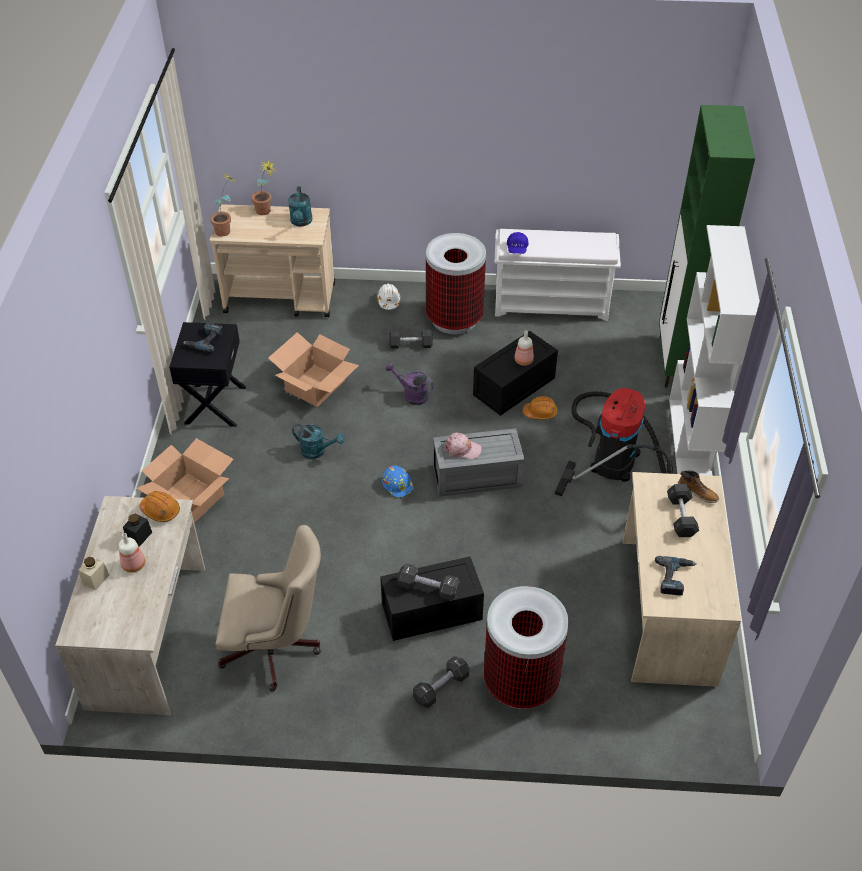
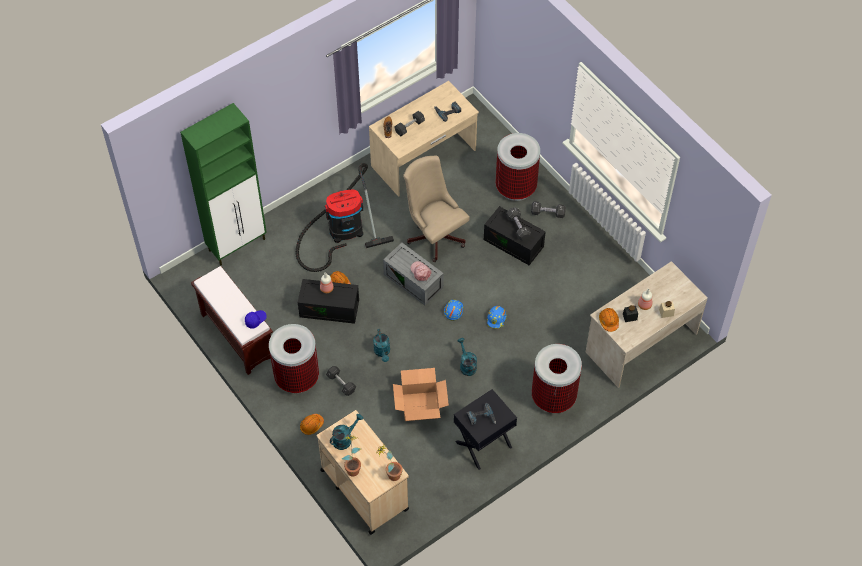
camera: 130 degrees left, 10 degrees up
(191, 497) = (553, 397): cardboard box -> trash can
(276, 648) = (593, 287): beige office chair -> beige office chair (434, 234)
(343, 516) = (496, 319): none -> blue hard hat
(388, 301) = (311, 425): white hard hat -> orange hard hat
(411, 395) = (382, 352): purple watering can -> turquoise watering can
(552, 304) = (236, 335): white bench -> brown bench
(691, 443) = (301, 205): white bookcase -> none

